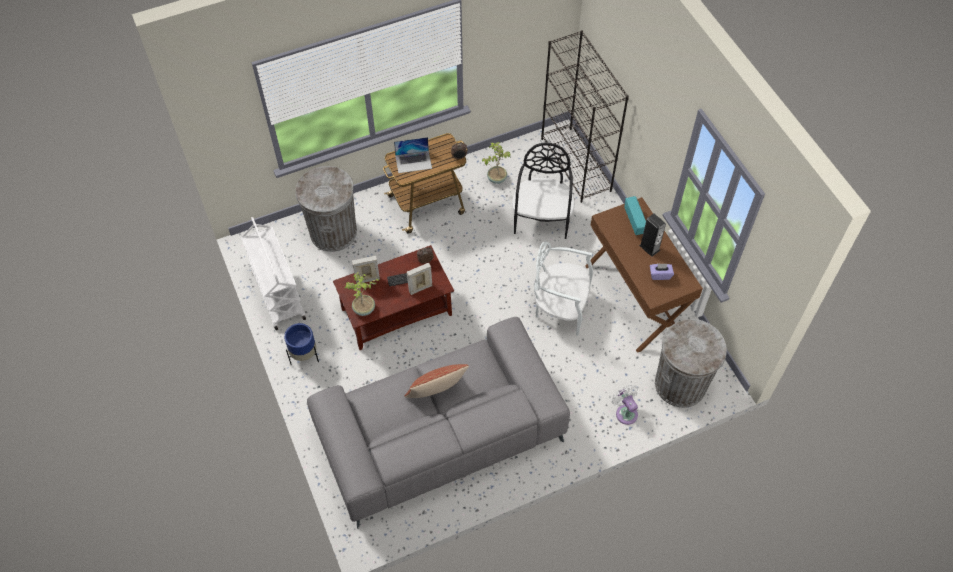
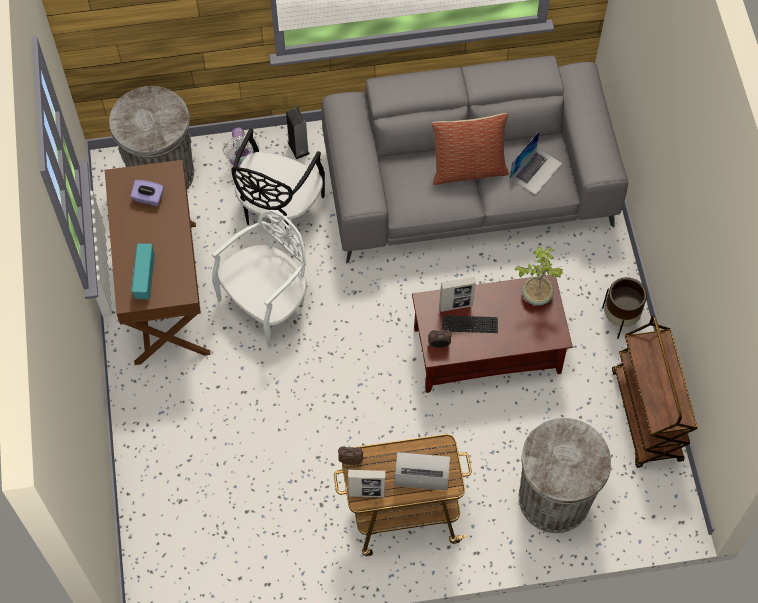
camera: 165 degrees left, 5 degrees up
(278, 294) = (647, 416): white cart -> brown cart
(304, 356) = (620, 319): blue planter -> brown planter
(367, 280) = (524, 335): picture frame -> picture frame (367, 493)
(383, 405) = (536, 170): none -> laptop
(496, 178) = (283, 532): potted plant -> none
(542, 218) = (240, 444): black chair -> black chair (278, 209)
(560, 307) = (267, 304): white chair -> white chair turned 75 degrees counterclockwise
(576, 165) = (152, 525): black bookcase -> none
(649, 247) = (143, 237): speaker -> speaker (298, 148)

